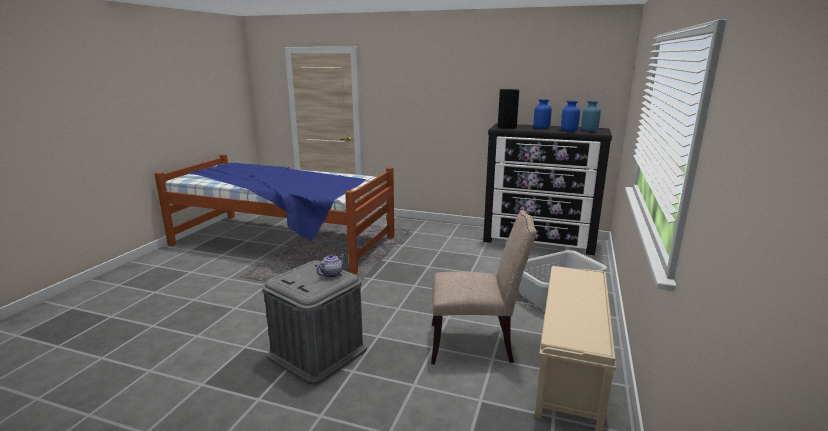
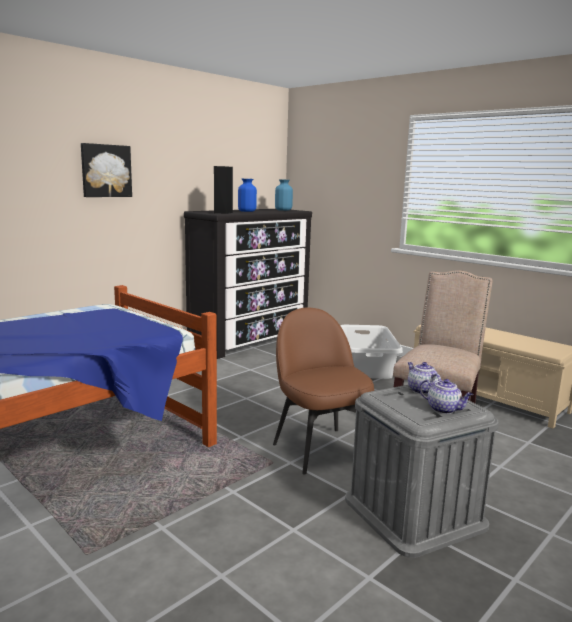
camera: 65 degrees left, 5 degrees down
(300, 283) = (444, 409): none -> teapot
(377, 305) = (320, 448): none -> brown chair
(437, 91) = (106, 171): none -> picture
(569, 130) = (274, 211): blue vase -> none

